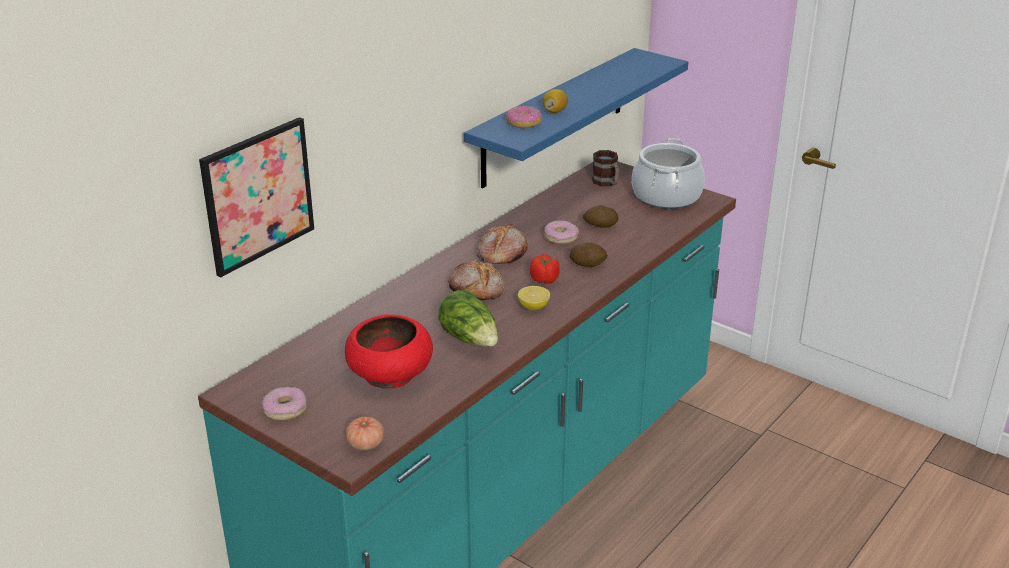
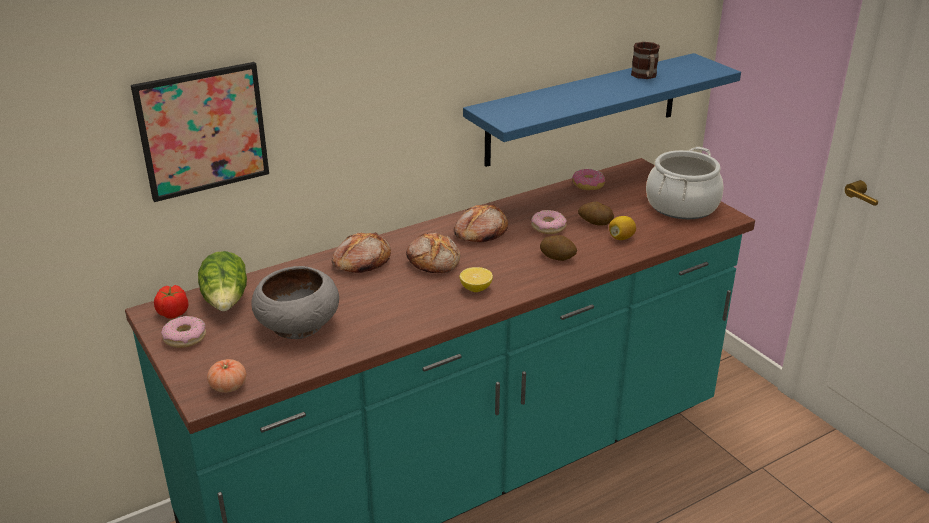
camera: 20 degrees right, 0 degrees up
(389, 375) = (297, 326): red bowl -> grey bowl
(406, 303) = (361, 262): none -> bread
(471, 339) = (395, 307): lettuce -> lettuce (226, 301)
(523, 123) = (526, 107): donut -> donut (588, 185)
(544, 279) = (504, 264): tomato -> tomato (173, 313)
(554, 111) = (566, 100): lemon -> lemon (621, 238)
(607, 183) = (629, 183): mug -> mug (645, 76)

